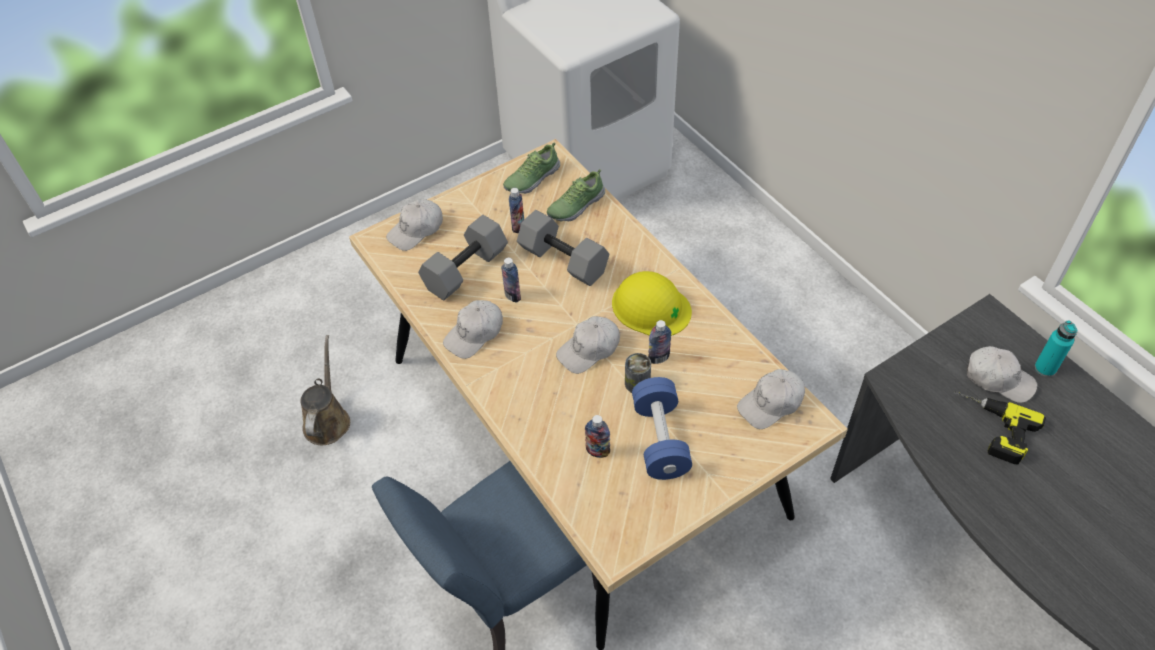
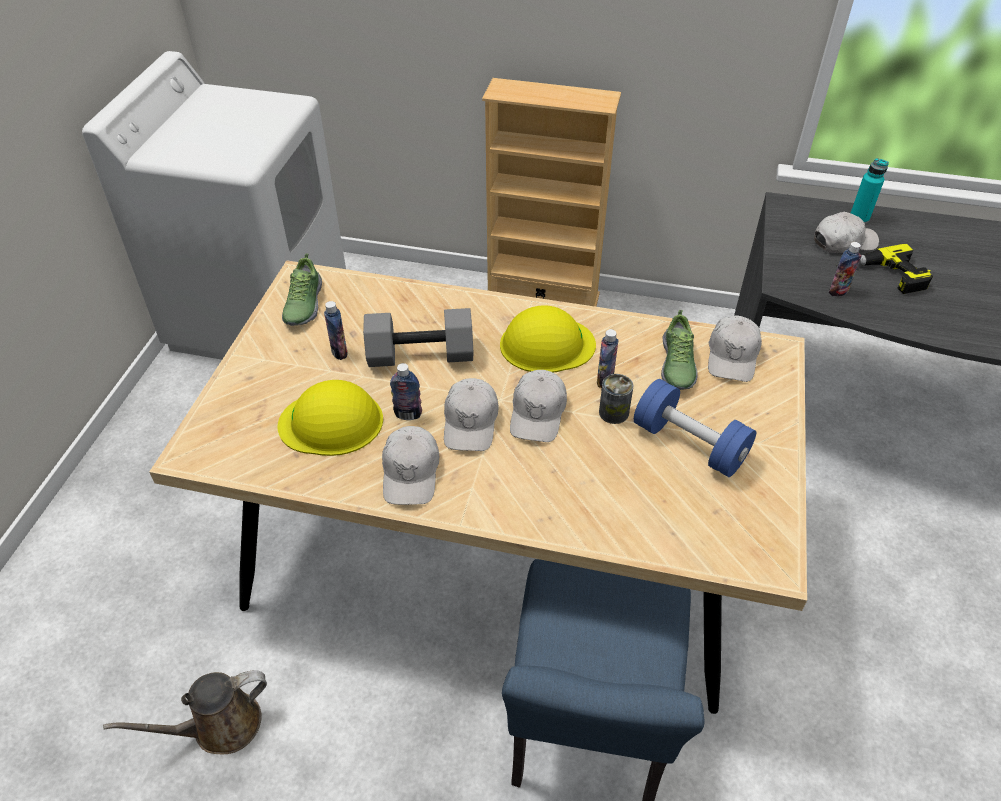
camera: 45 degrees left, 5 degrees down
(327, 420) = (219, 726): brown watering can -> brown watering can turned 75 degrees counterclockwise
(416, 230) = (228, 418): white cap -> white cap (471, 422)
(466, 271) = (331, 422): grey dumbbell -> yellow hard hat
(575, 205) = (375, 303): shoe -> shoe (676, 365)
(597, 451) = (653, 492): bottle -> bottle (838, 291)
(809, 274) = (542, 297): none -> beige bookcase

